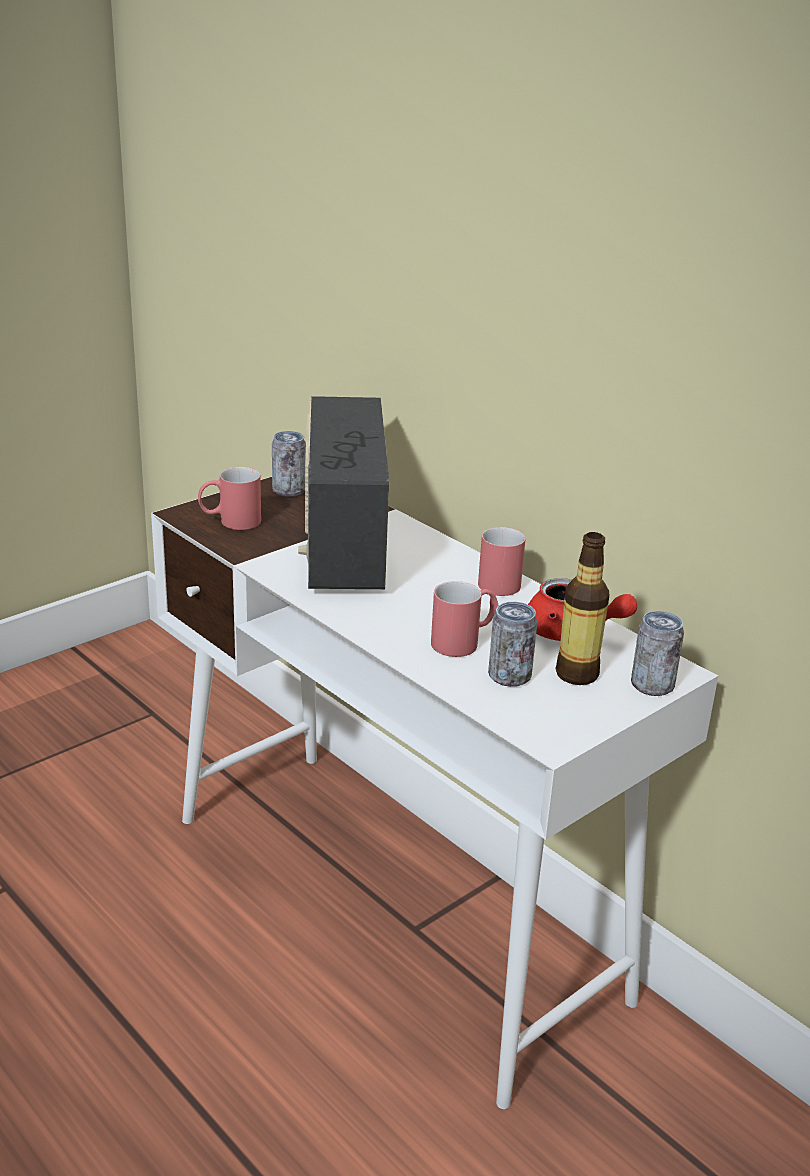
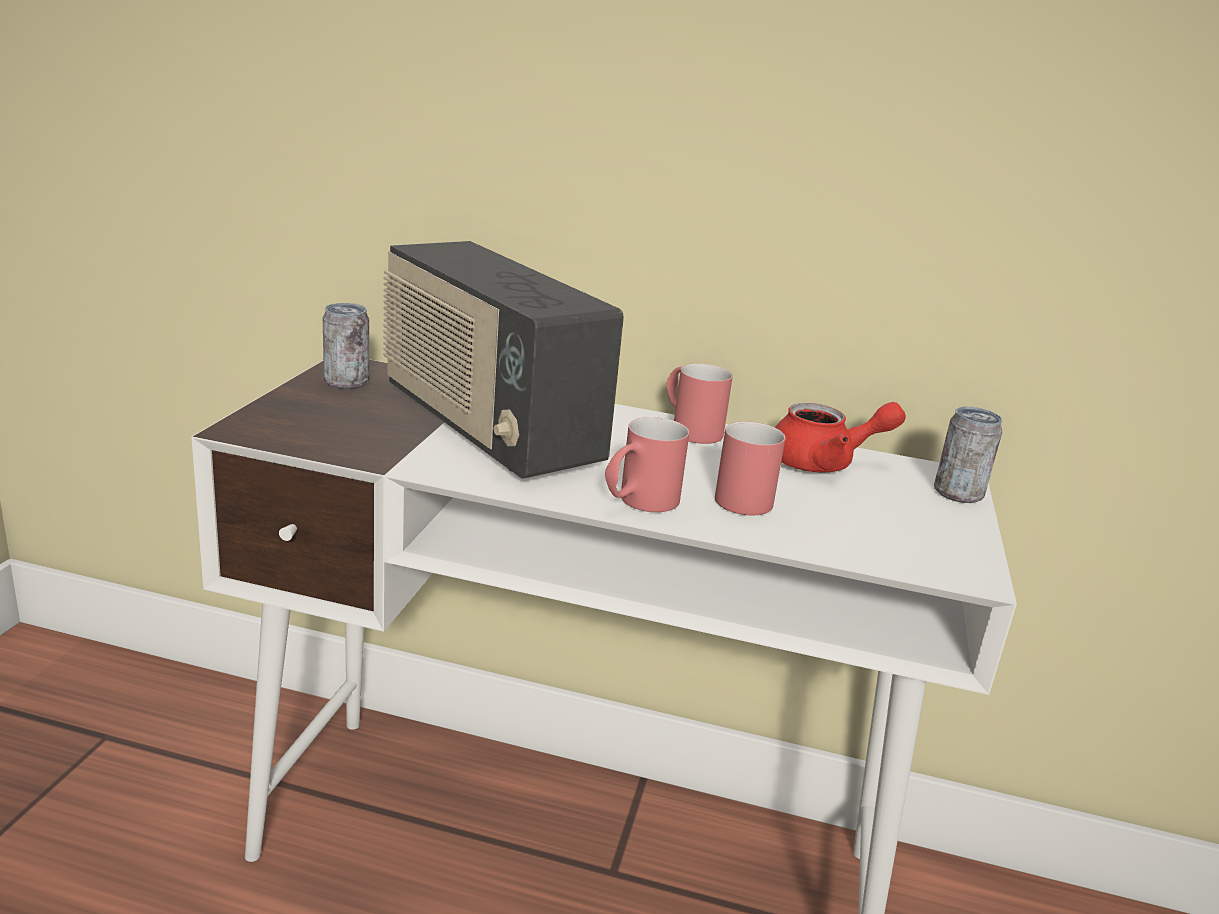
camera: 35 degrees left, 5 degrees down
(230, 522) = (316, 427): red mug -> red mug (638, 503)
(509, 676) = (838, 519): can -> none
(576, 674) = (888, 500): bottle -> none

